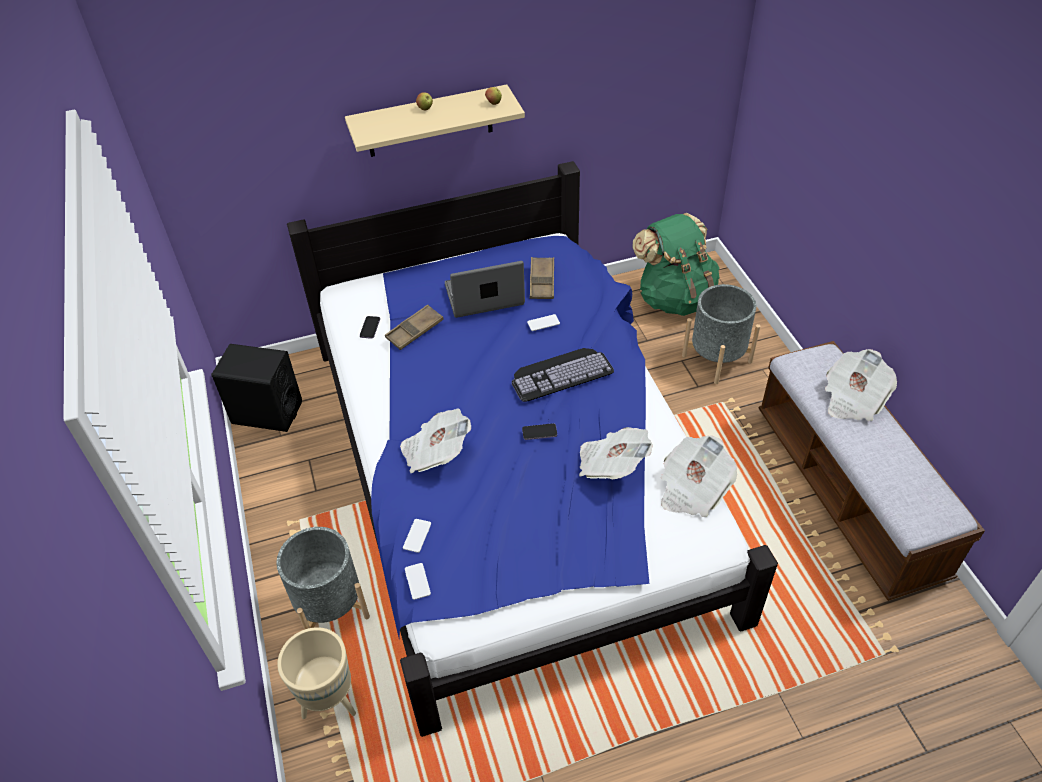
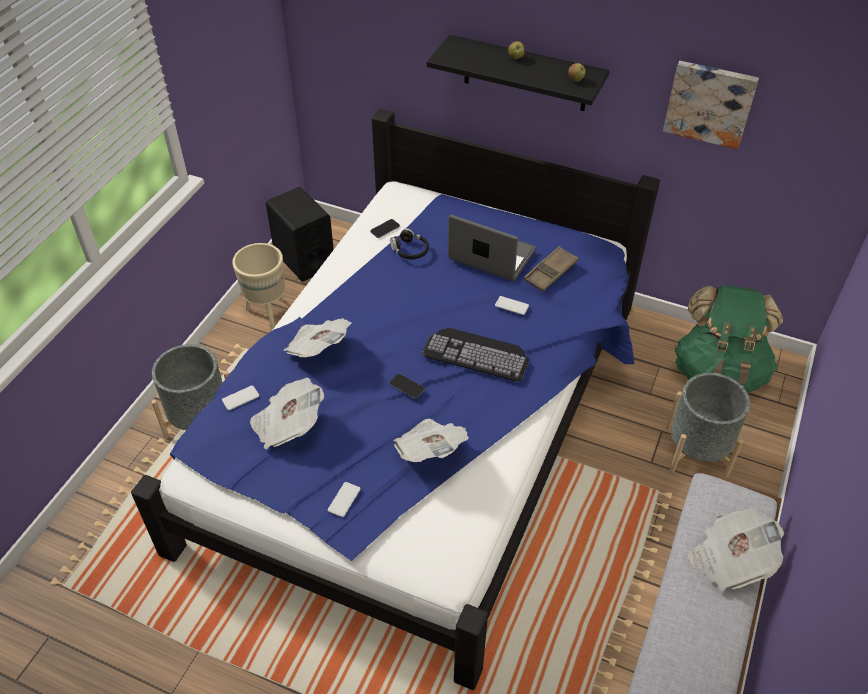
camera: 40 degrees right, 0 degrees up
(329, 701) = (134, 483): beige planter -> beige planter (267, 311)
(414, 330) = (410, 250): brown tray -> black headphones
(417, 581) = (204, 429): phone -> phone (344, 500)
(429, 122) = (525, 74): beige shelf -> black shelf
(598, 75) = (710, 103): none -> picture
(692, 489) = (475, 520): newspaper -> newspaper (288, 425)

